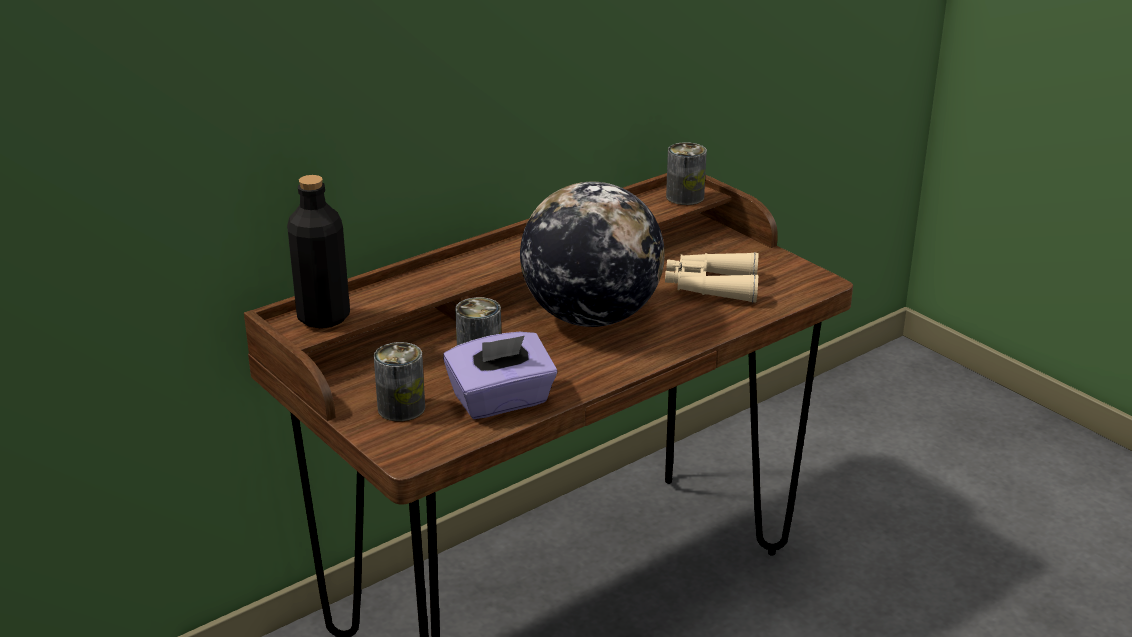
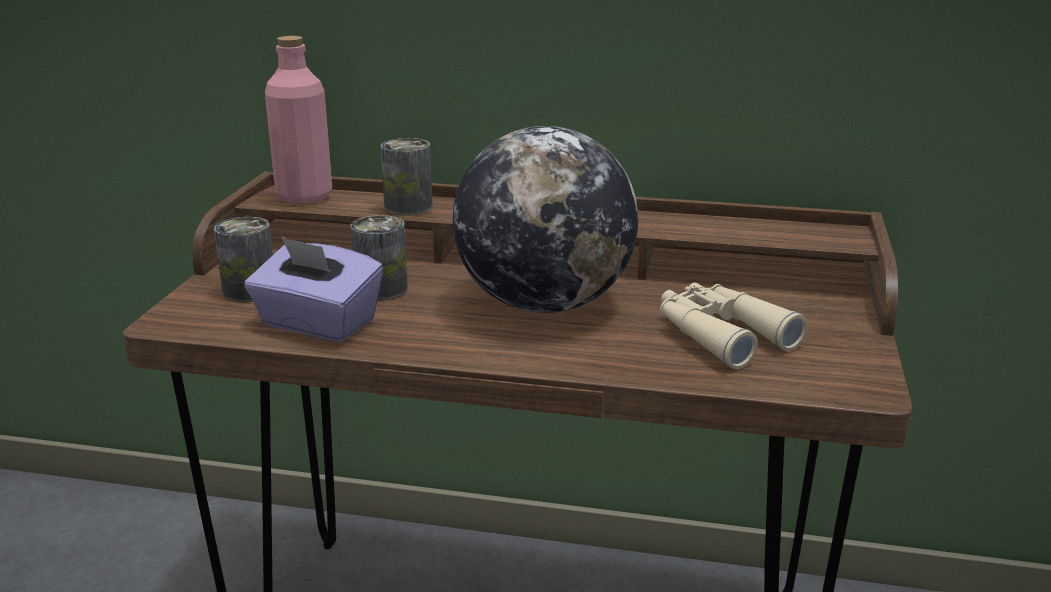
camera: 50 degrees right, 5 degrees down
(323, 317) = (304, 196): black bottle -> pink bottle
(685, 197) = (820, 236): can -> can (408, 207)

